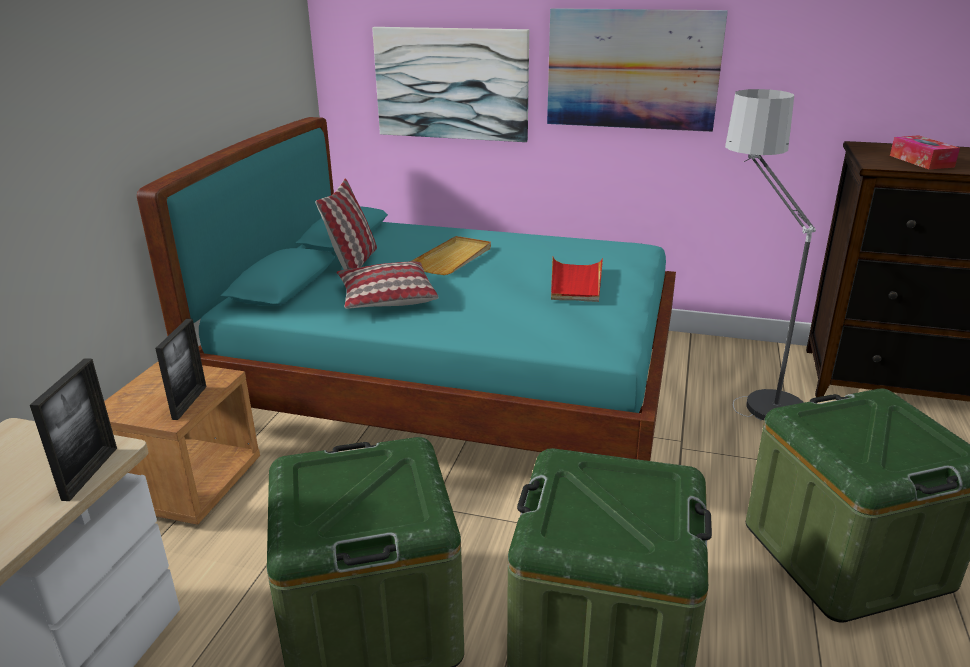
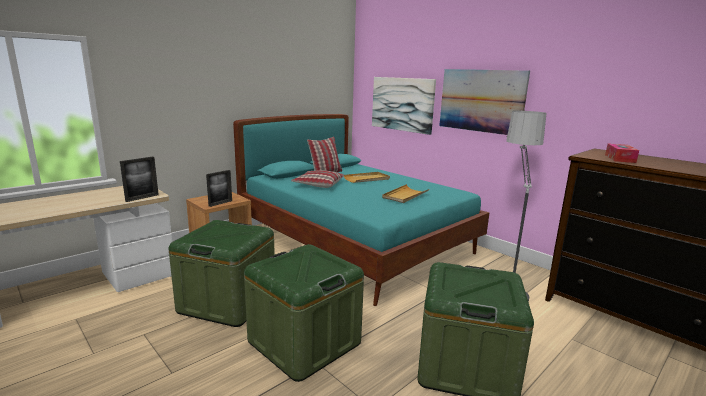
camera: 30 degrees right, 10 degrees down
(576, 283) = (405, 195): red tray -> beige tray

